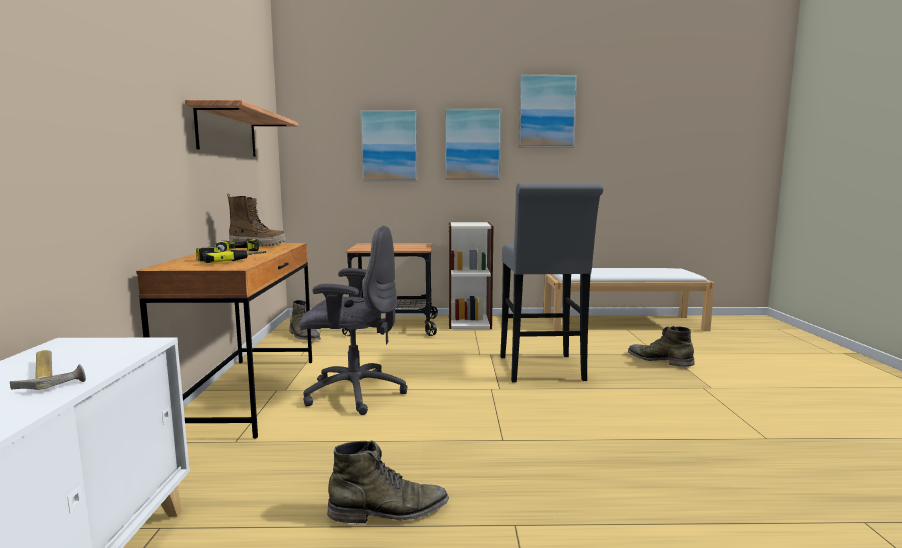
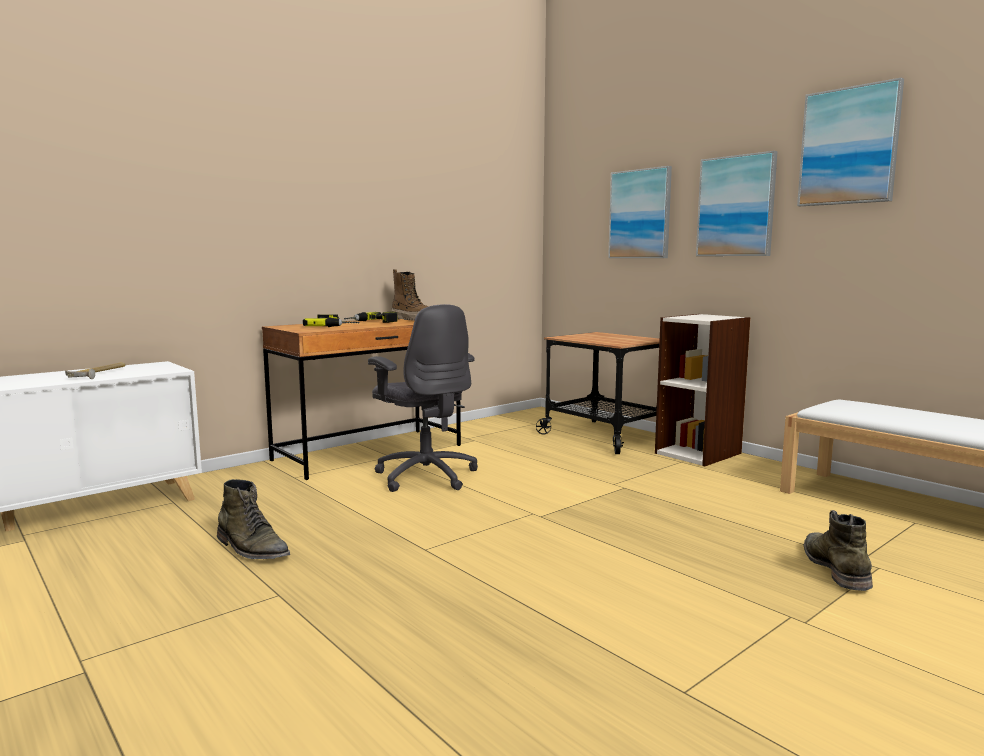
camera: 50 degrees right, 0 degrees up
(227, 133) = (427, 212): shelf -> none
(304, 336) = (508, 425): green boot -> none
(542, 371) = (631, 520): grey stool -> none

